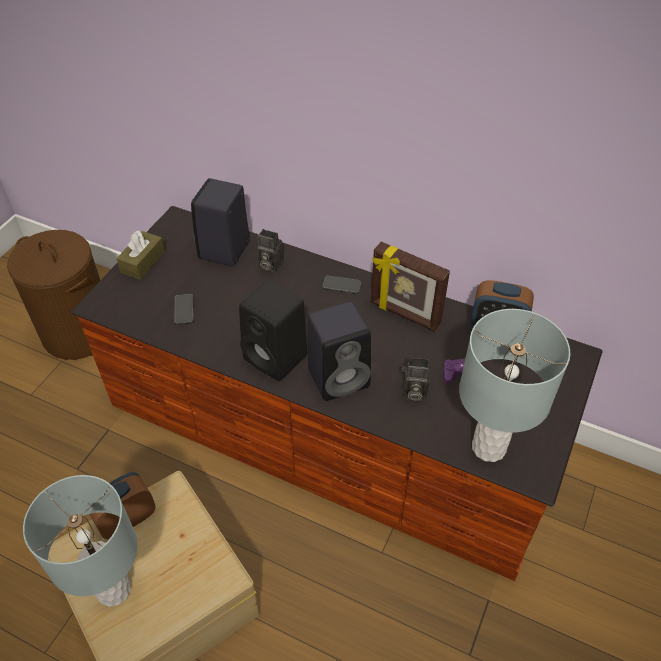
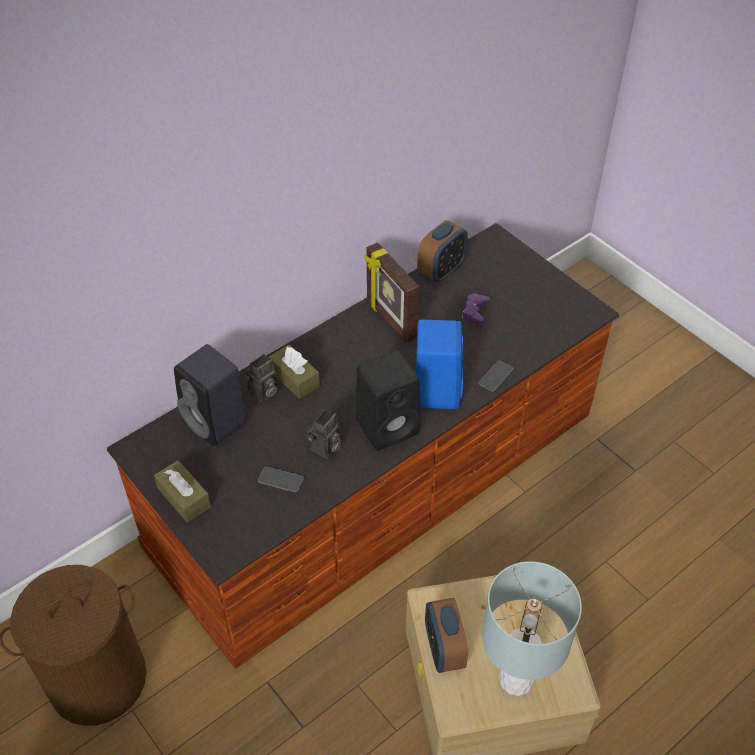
camera: 65 degrees left, 0 degrees up
(296, 277) = (294, 378): none -> brown tissue box
(340, 377) = (436, 389): black speaker -> blue speaker
(342, 285) = (327, 348): phone -> phone (495, 377)
(404, 314) = (390, 320): picture frame -> picture frame turned 90 degrees clockwise
(412, 392) = (478, 349): camera -> camera (325, 448)
(489, 447) = (555, 325): grey table lamp -> none

